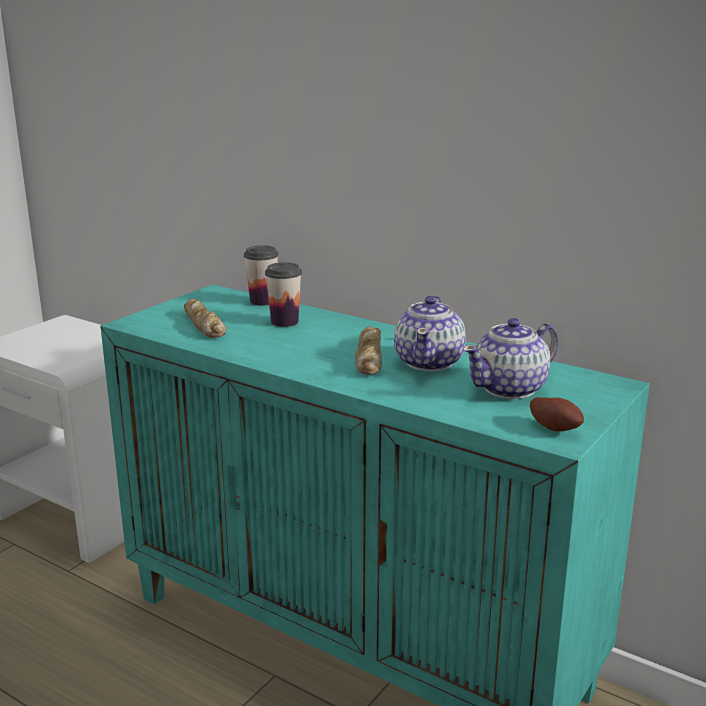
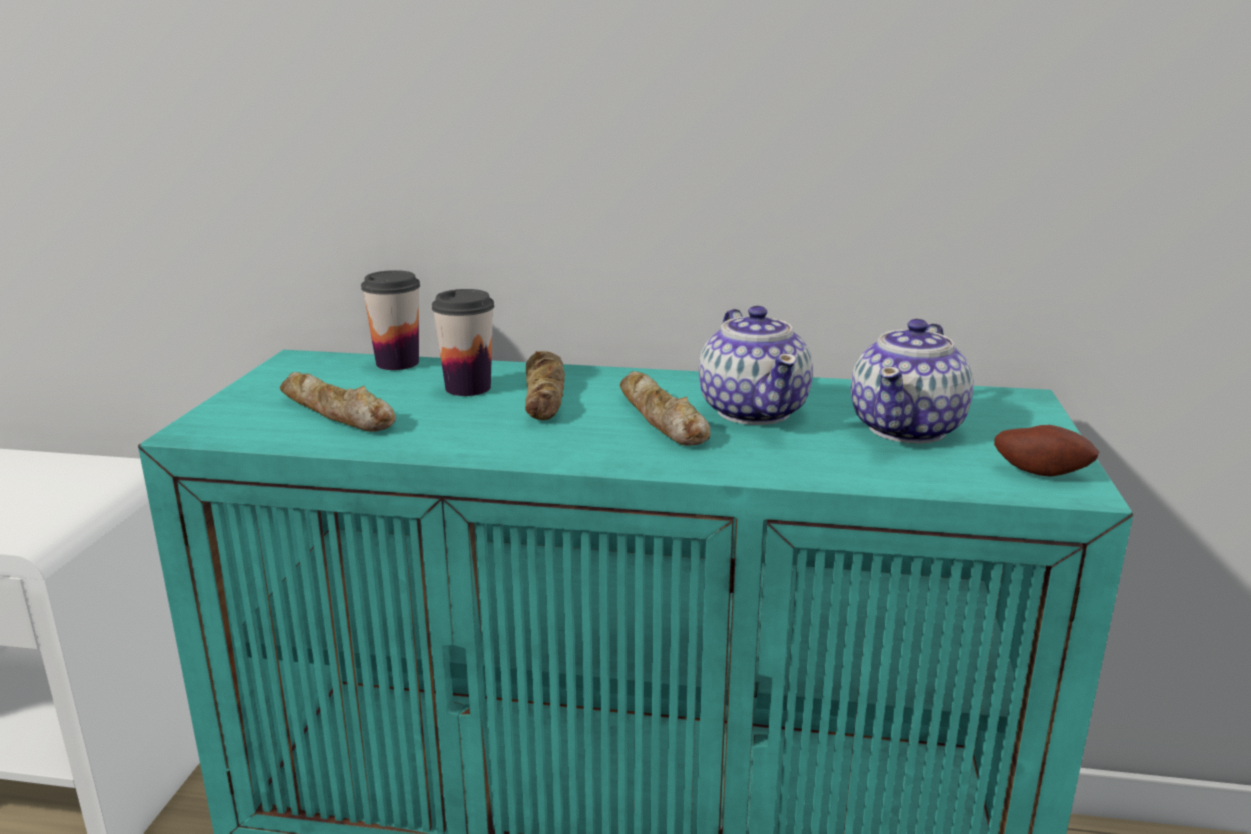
camera: 25 degrees left, 0 degrees up
(321, 333) = (545, 395): none -> bread

